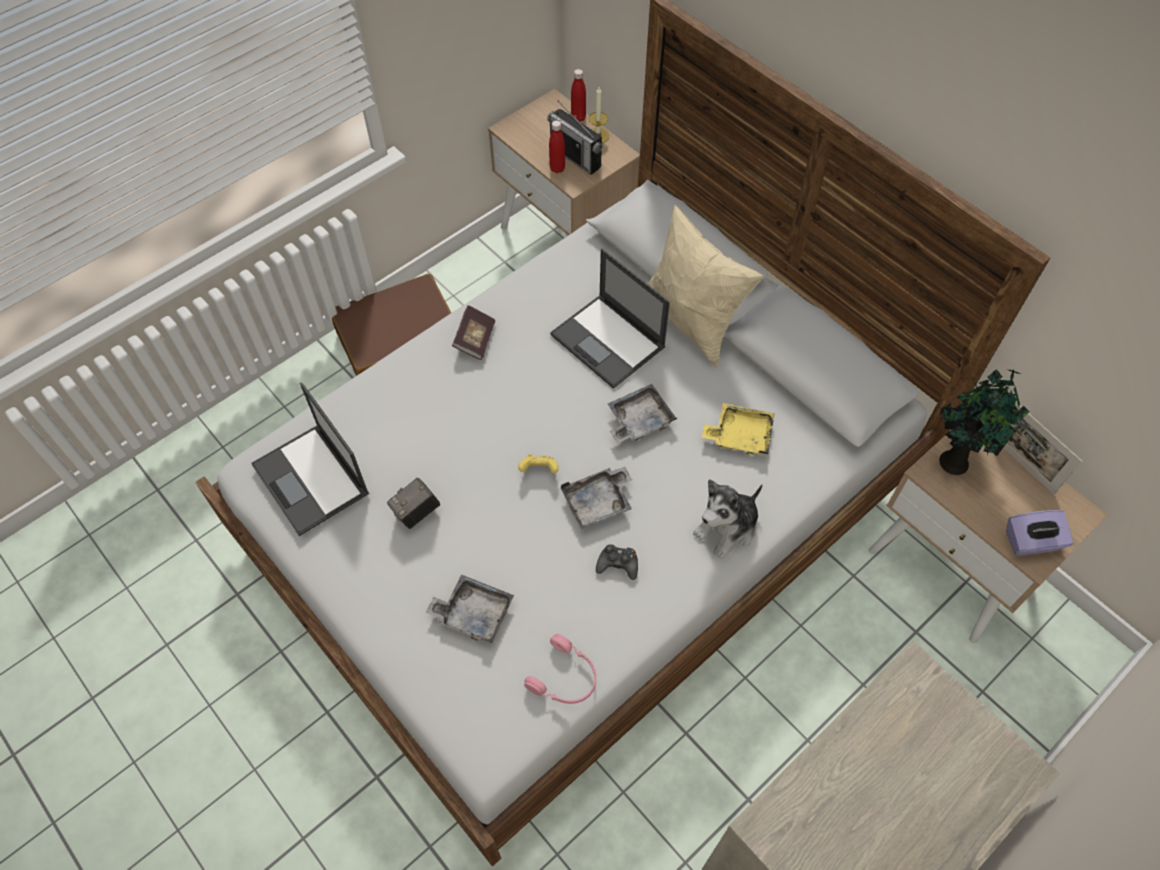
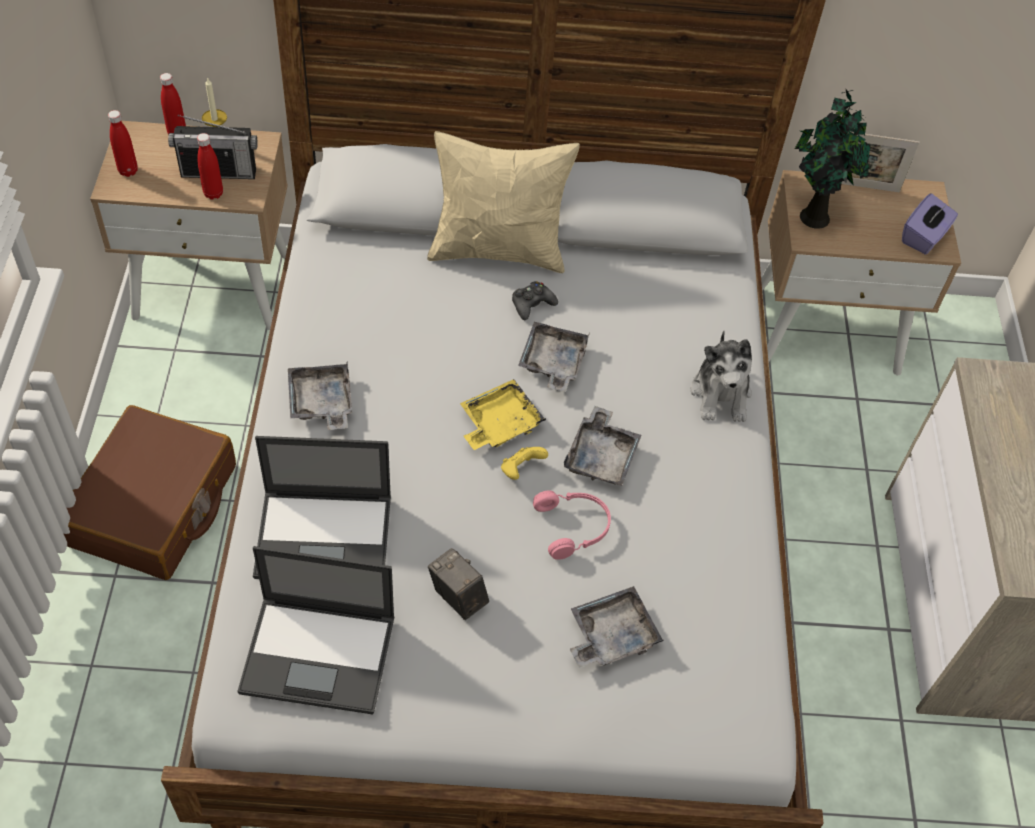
camera: 50 degrees left, 5 degrees down
(417, 513) = (458, 597): camera -> camera turned 135 degrees clockwise
(475, 339) = (321, 403): book -> grey tray
(526, 124) = (128, 171): none -> red bottle
(565, 678) = (744, 617): pink headphones -> pink headphones (573, 527)
(609, 341) = (448, 316): laptop -> laptop (326, 536)
(618, 564) = (675, 492): black game controller -> black game controller (532, 304)
(739, 435) = (644, 313): yellow tray -> yellow tray (499, 423)

